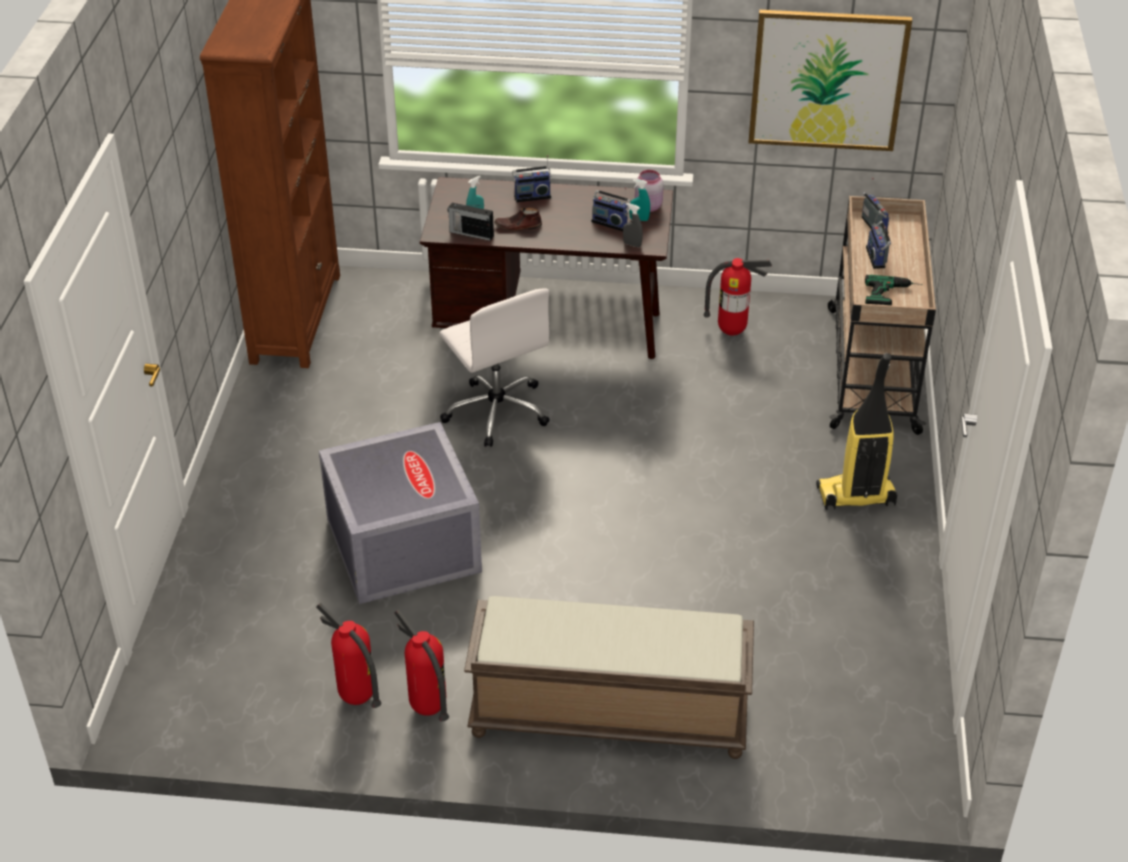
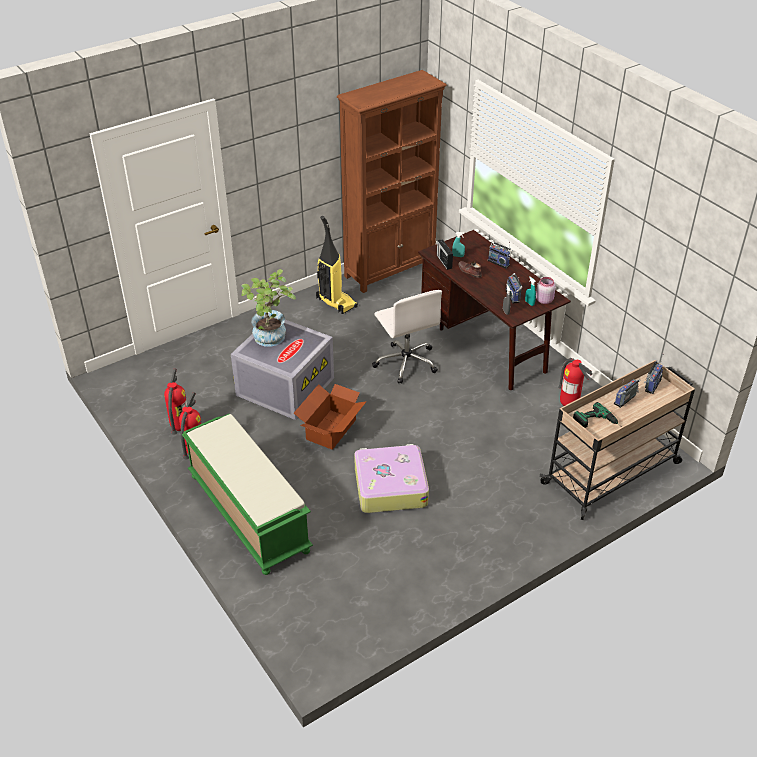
camera: 50 degrees right, 0 degrees up
(372, 480) = (271, 339): none -> potted plant
(496, 411) = (406, 362): white office chair -> white office chair turned 45 degrees counterclockwise
(540, 549) = (330, 429): none -> cardboard box
(607, 716) = (247, 513): brown bench -> green bench
(703, 554) = (390, 486): none -> suitcase
(827, 80) = (668, 277): picture -> none
(855, 497) = (499, 520): vacuum cleaner -> vacuum cleaner (335, 303)

